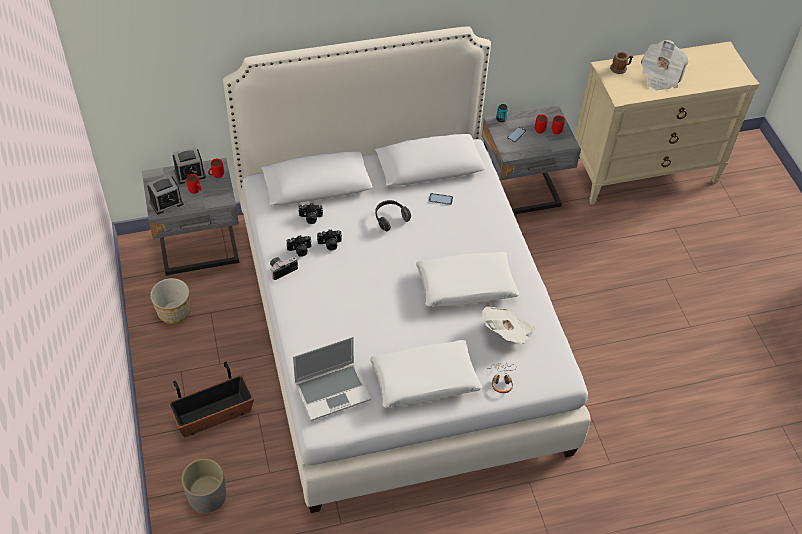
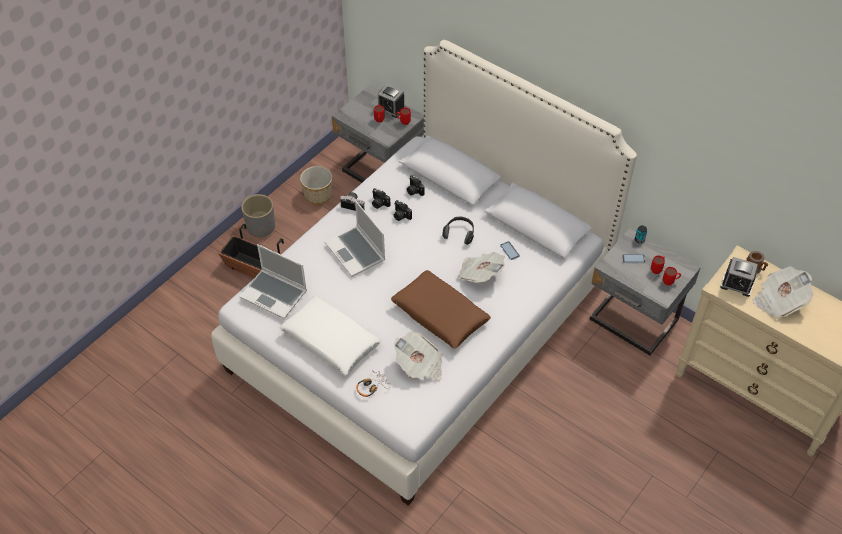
camera: 55 degrees right, 0 degrees up
(166, 203) = (354, 114): alarm clock -> alarm clock (736, 284)
(207, 496) = (194, 307): grey planter -> grey planter (261, 227)
(342, 300) = (356, 252): none -> laptop
(447, 233) = (480, 274): none -> newspaper
(466, 286) = (440, 315): white pillow -> brown pillow

